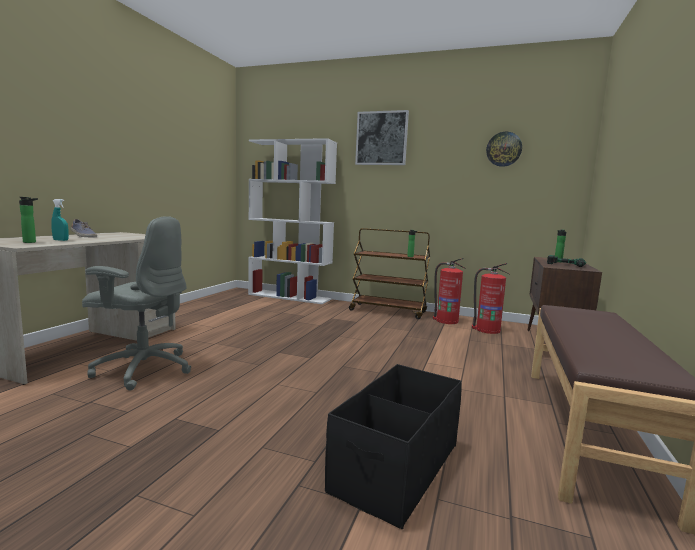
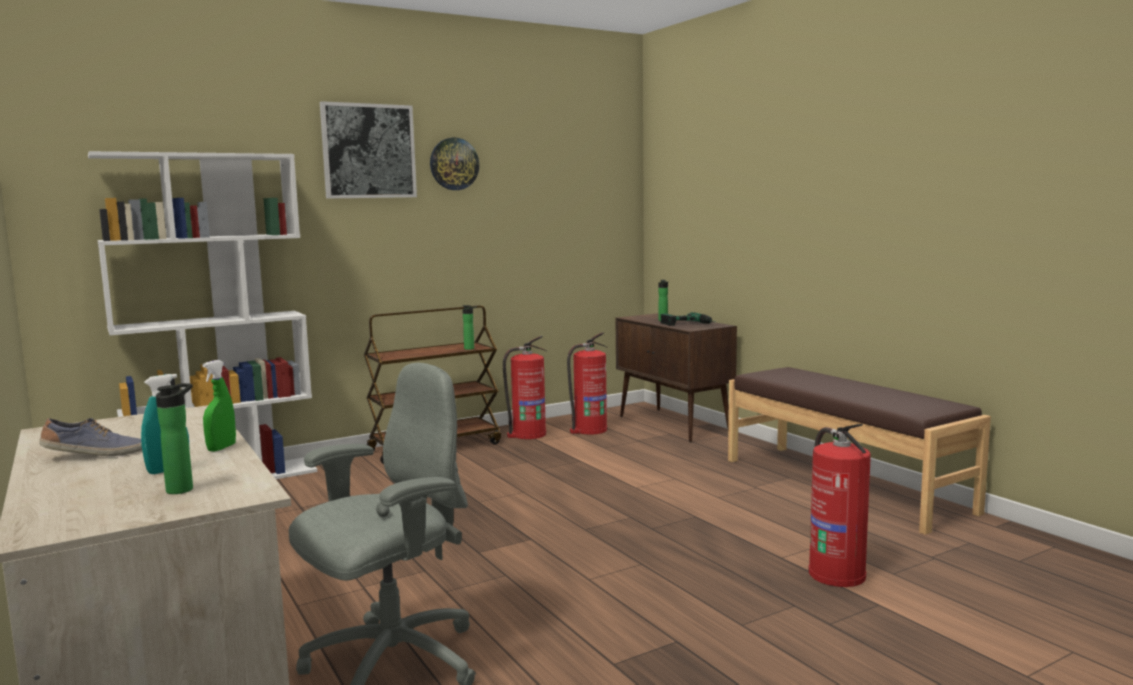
camera: 50 degrees left, 0 degrees up
(99, 240) = (221, 448): none -> green spray bottle
(395, 467) = (835, 573): black storage box -> fire extinguisher
(504, 149) = (549, 171): wall clock -> wall clock (454, 164)

